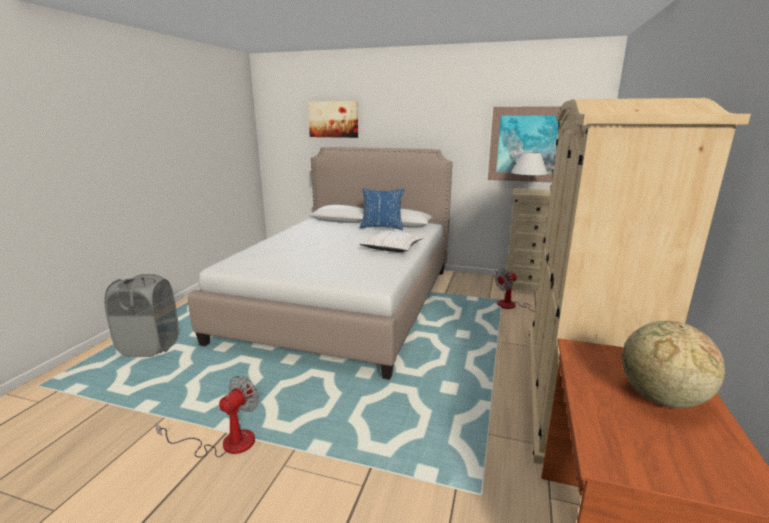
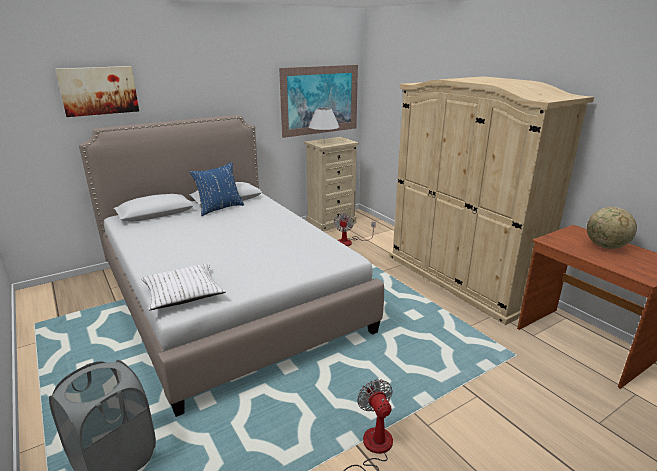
camera: 50 degrees left, 5 degrees up
(392, 248) = (279, 224): white pillow -> white pillow (183, 294)

